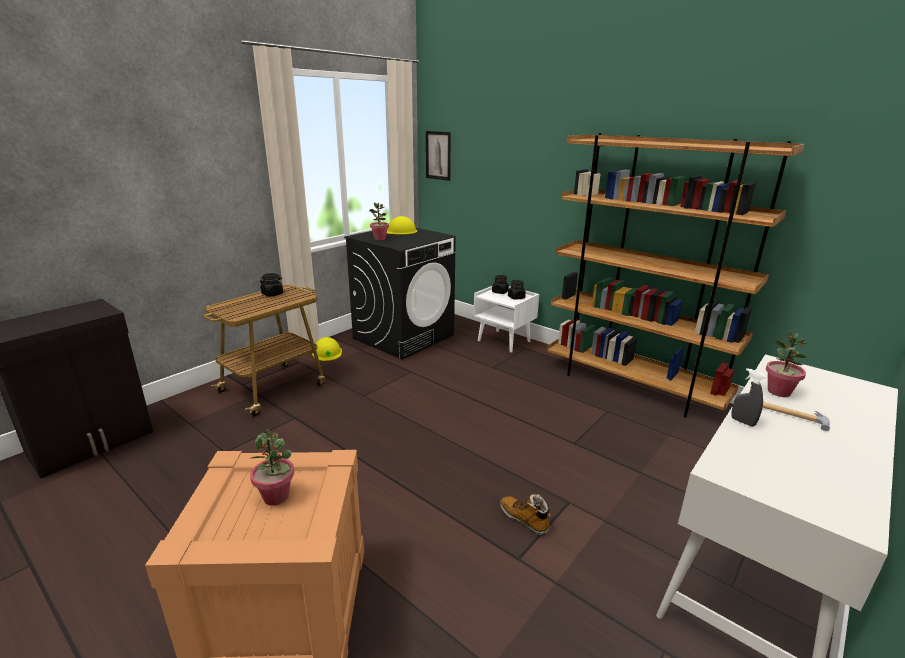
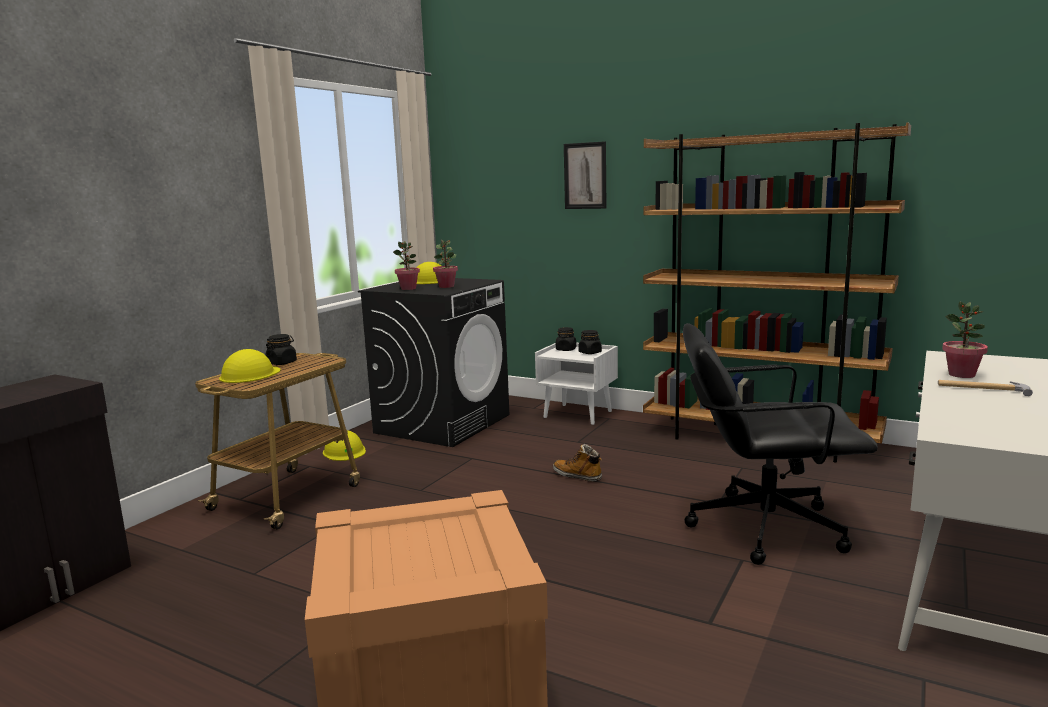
camera: 10 degrees left, 10 degrees down
(243, 304) = (250, 374): none -> yellow hard hat
(276, 496) = (428, 543): potted plant -> potted plant (446, 286)
(438, 155) = (462, 187): picture -> picture (585, 176)
(524, 519) = (697, 584): boot -> boot (577, 476)
(599, 473) = (763, 527): none -> black office chair
(742, 422) = (942, 399): grey spray bottle -> none

